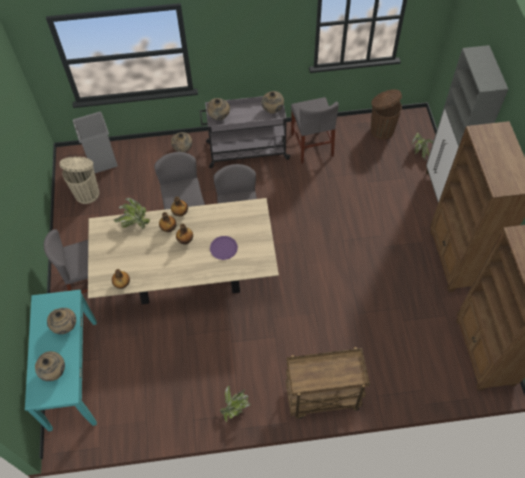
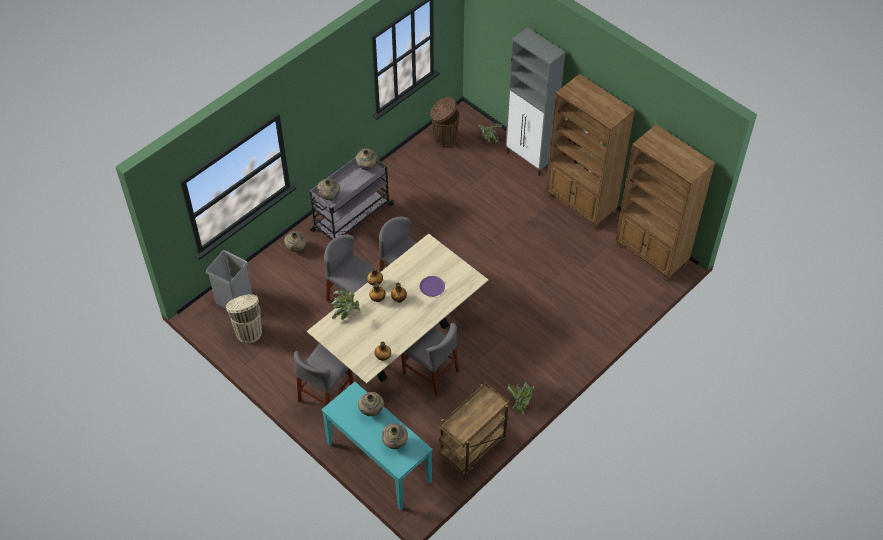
camera: 40 degrees left, 5 degrees down
(312, 145) = (400, 182): grey chair -> grey chair (430, 372)
(322, 398) = (572, 354): brown cart -> brown cart (473, 448)

